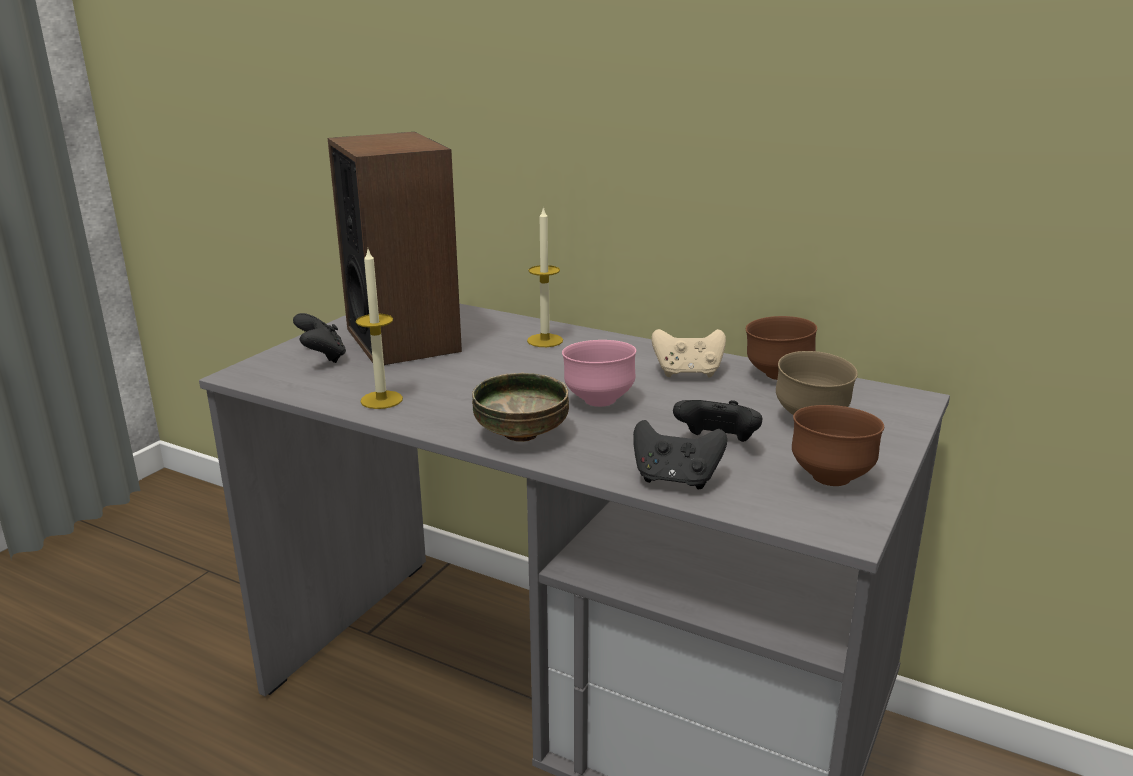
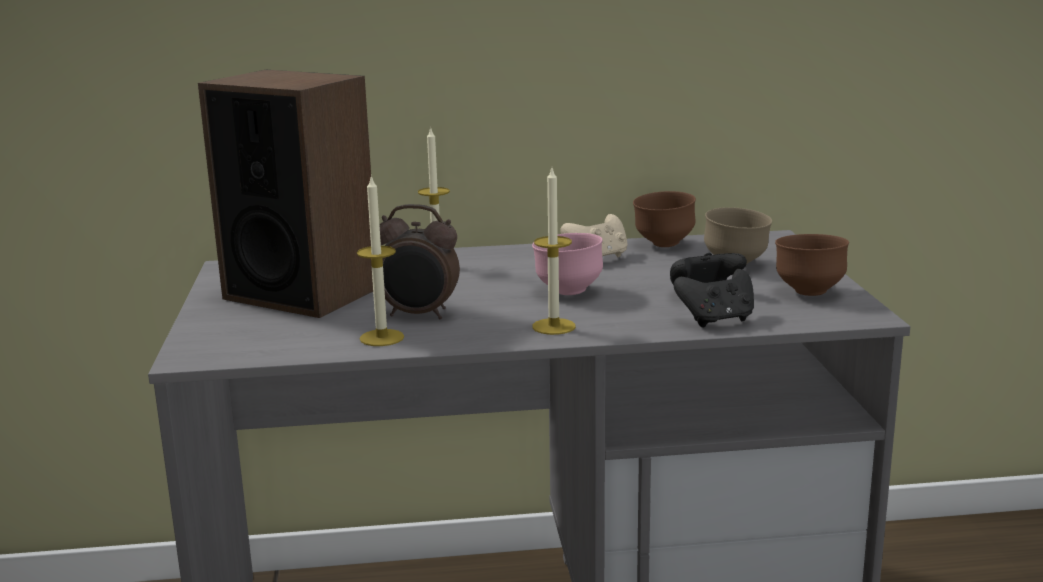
camera: 35 degrees left, 5 degrees down
(322, 357) = (248, 324): black game controller -> none
(444, 387) = (419, 315): none -> alarm clock
(522, 434) = (554, 326): bowl -> candle

